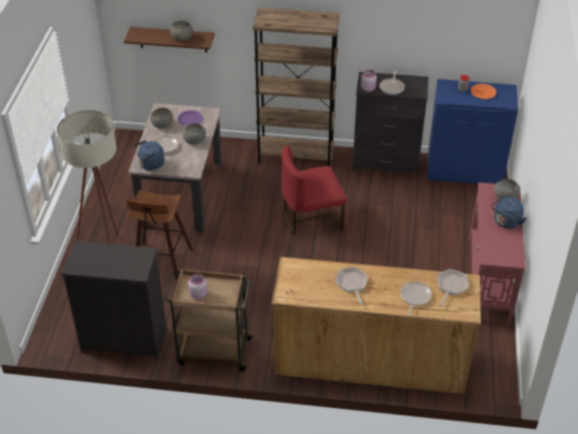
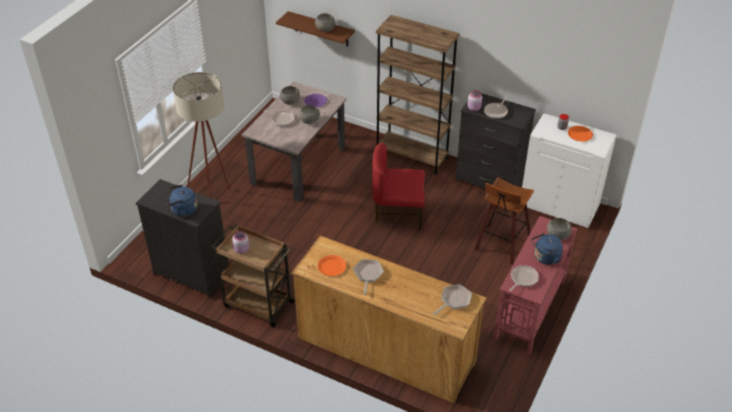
camera: 20 degrees right, 0 degrees up
(150, 165) = (262, 133): blue kettle -> blue kettle (182, 210)
(162, 262) = (253, 219): stool -> stool (501, 246)
(311, 286) = (332, 267): none -> orange plate
(414, 297) = (416, 301): frying pan -> frying pan (523, 279)
(464, 170) = (559, 205): blue cabinet -> white cabinet

